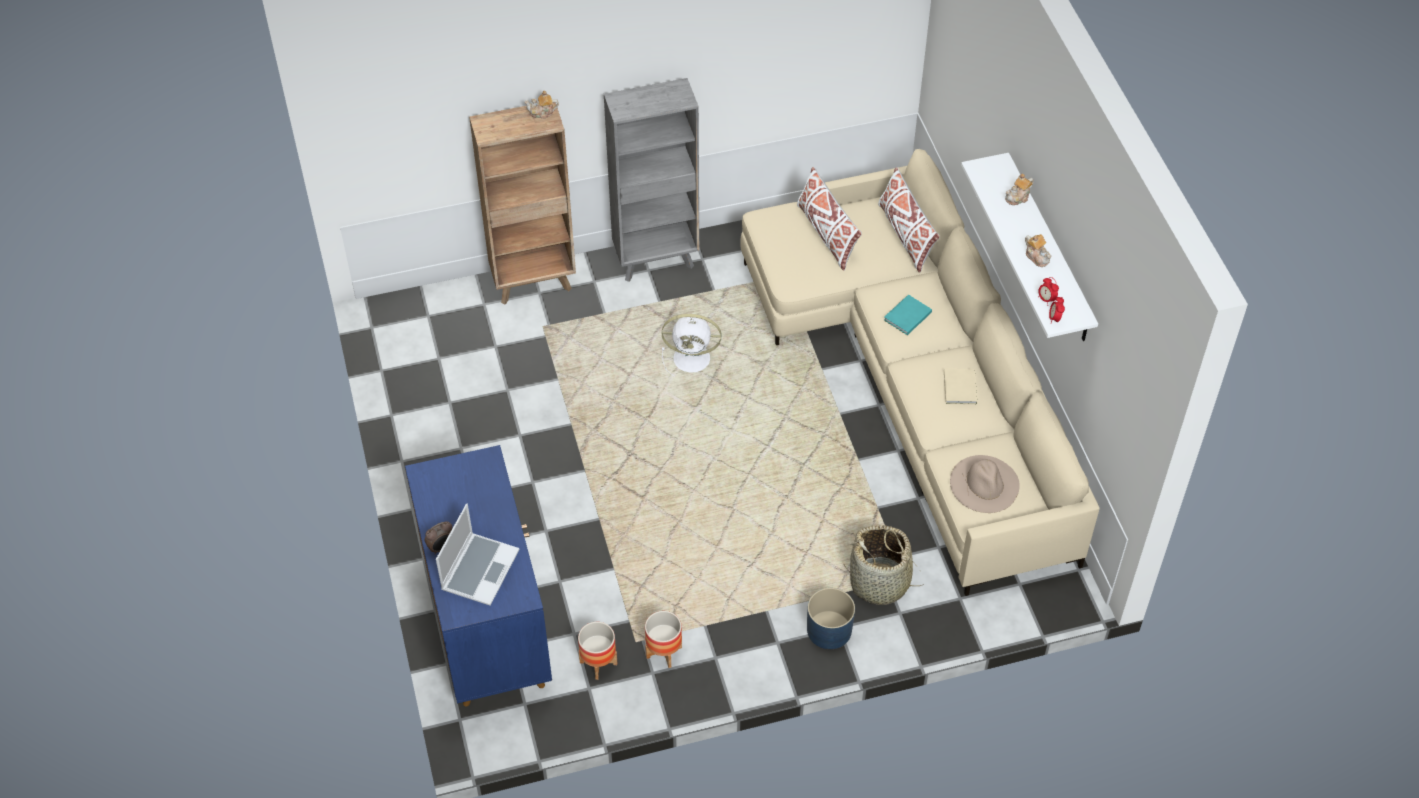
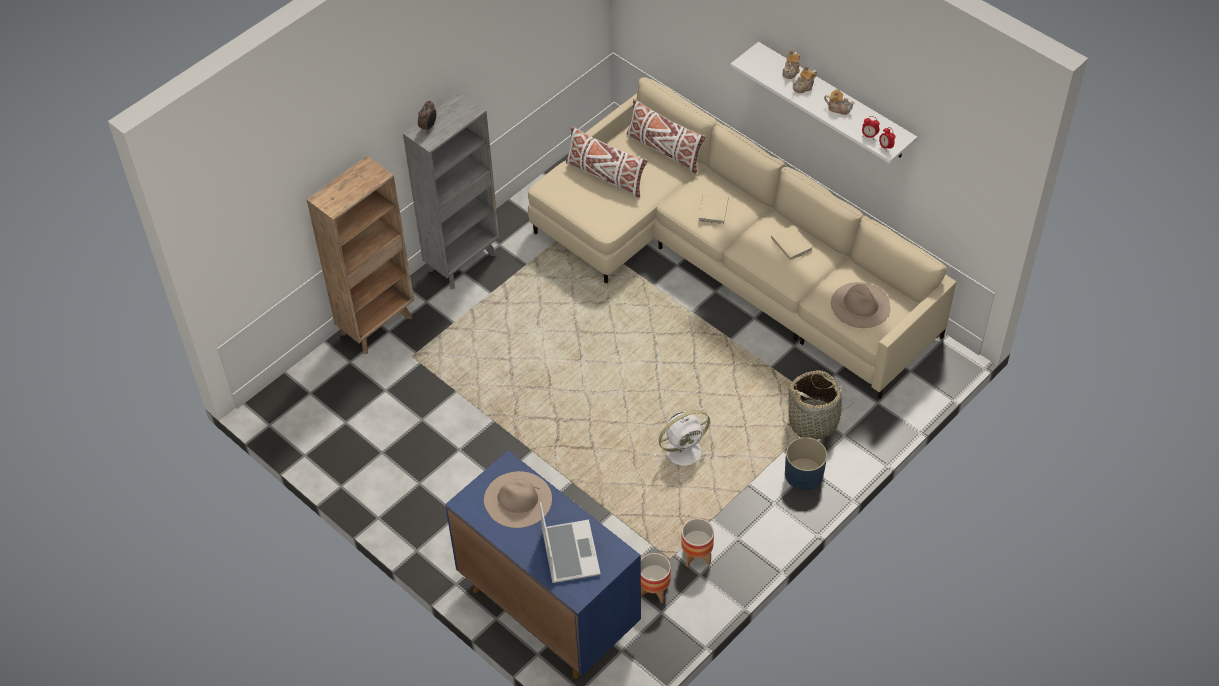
camera: 30 degrees left, 0 degrees up
(442, 548) = (526, 551): alarm clock -> alarm clock (428, 127)
(472, 495) = (517, 499): none -> beige hat
(542, 113) = (365, 170): teapot -> teapot (804, 87)
(693, 359) = (550, 324): white fan -> white fan (685, 451)
(906, 316) = (712, 210): turquoise book -> beige book

